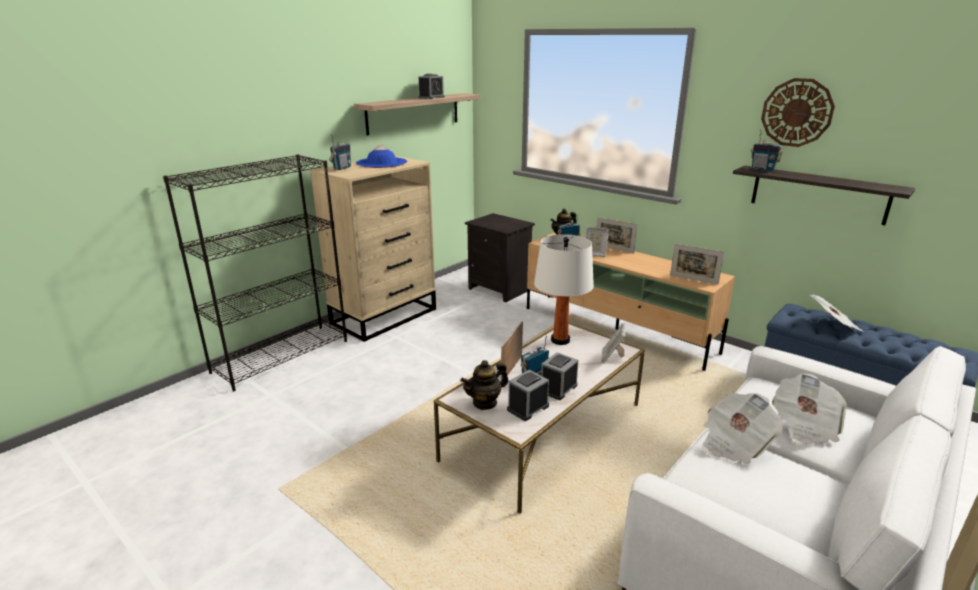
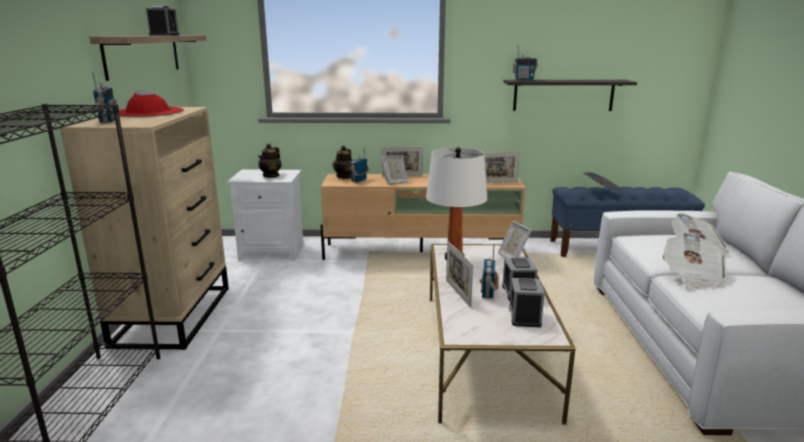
camera: 40 degrees left, 5 degrees down
(381, 163) = (148, 112): blue hat -> red hat
(485, 402) = (486, 328): teapot -> teapot (271, 175)
(500, 289) = (273, 251): black nightstand -> white nightstand
(797, 112) = (540, 31): wall clock -> none

